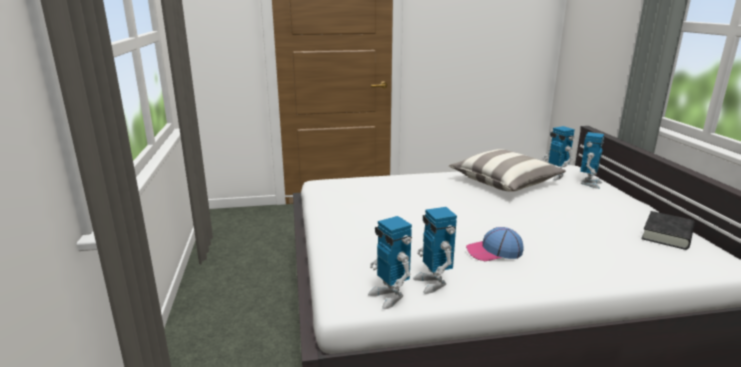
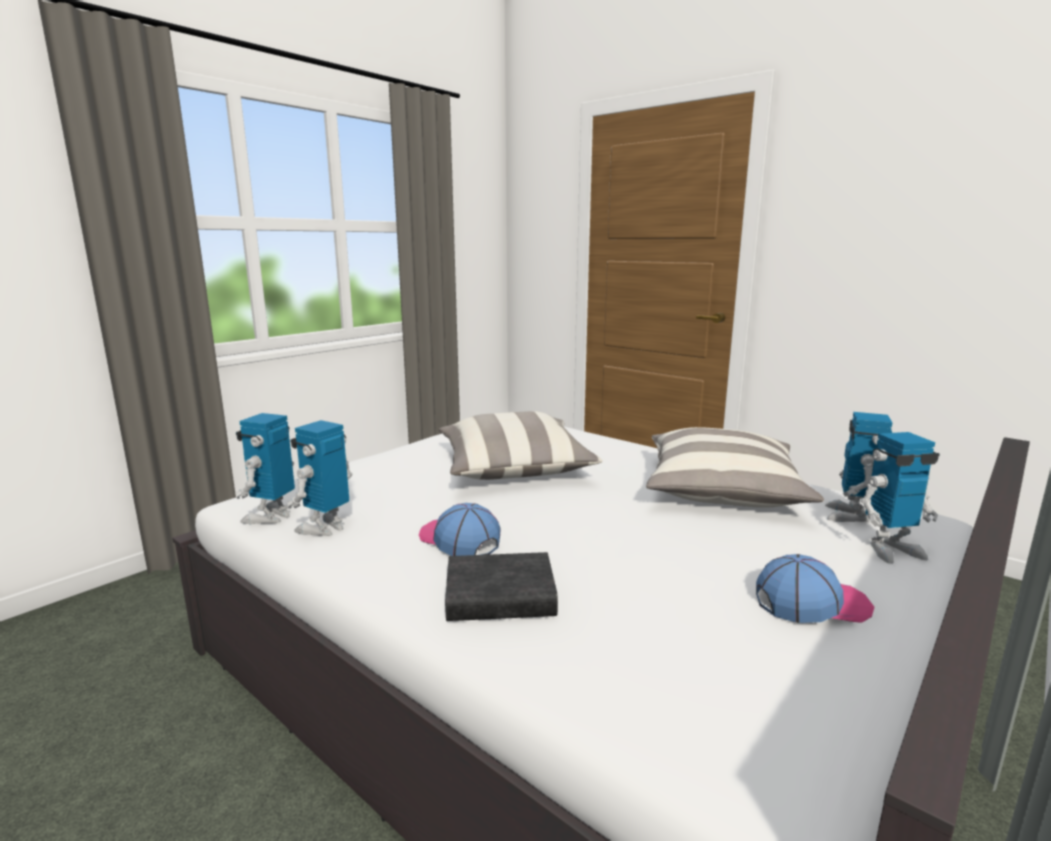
camera: 50 degrees right, 5 degrees down
(413, 209) = (514, 468): none -> pillow
(618, 211) = (811, 602): none -> cap
(667, 235) = (795, 680): black book -> black book (500, 597)

